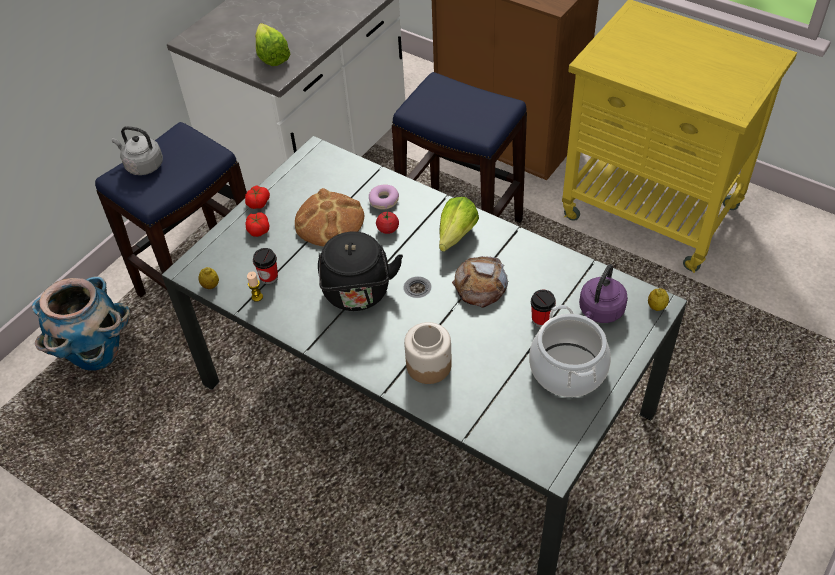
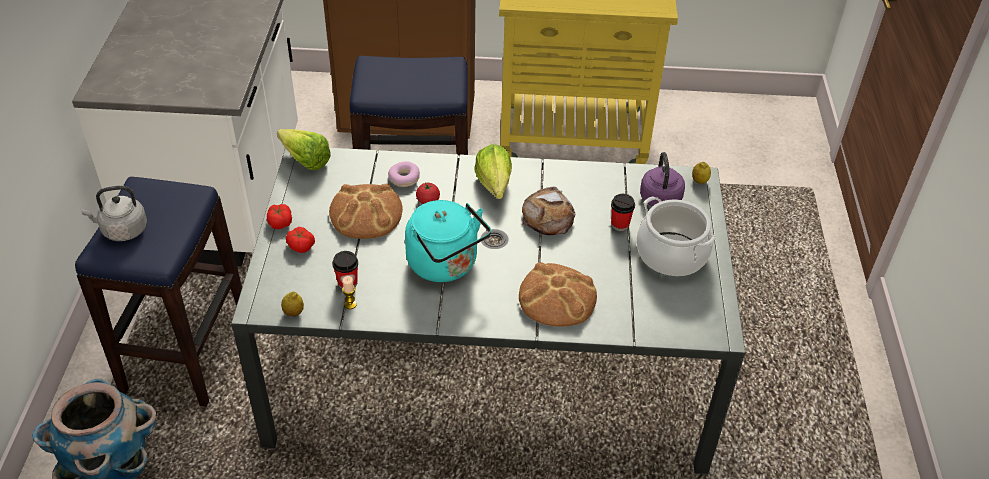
camera: 35 degrees left, 5 degrees down
(272, 54) = (202, 78): lettuce -> lettuce (303, 158)
(358, 294) = (446, 265): black kettle -> turquoise kettle
(429, 365) = (557, 297): jar -> bread

